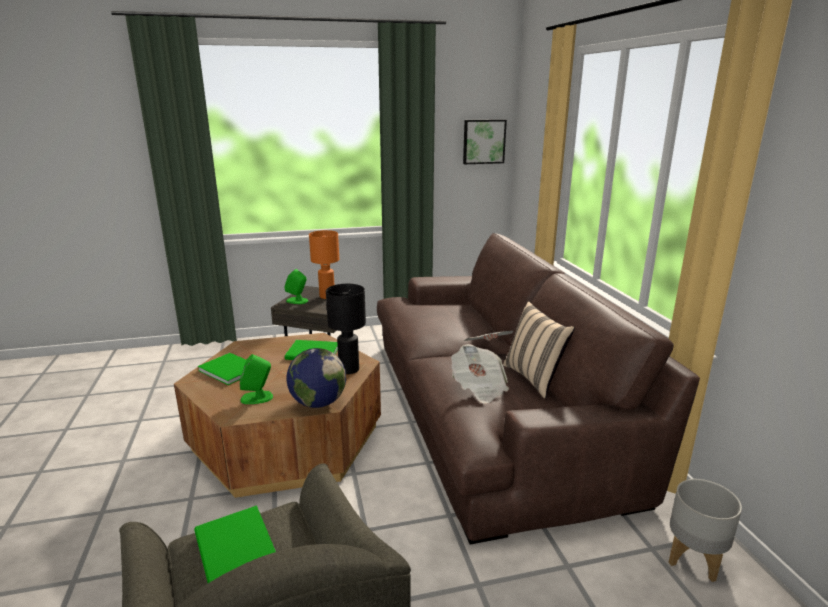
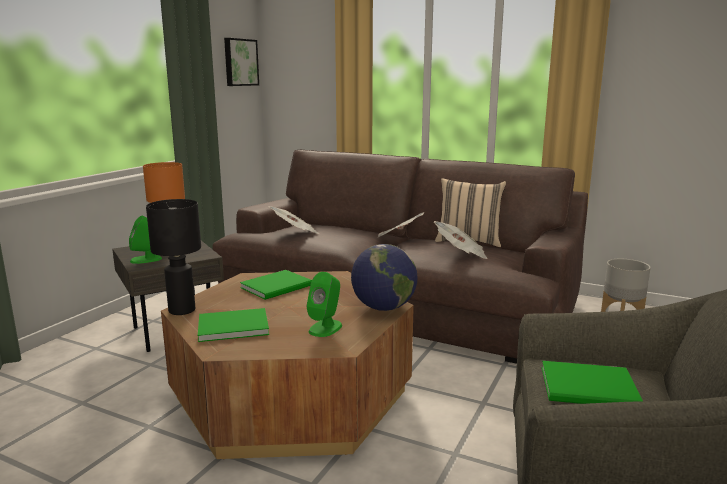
camera: 50 degrees left, 5 degrees down
(349, 369) = (342, 283): black table lamp -> black table lamp (182, 310)
(420, 312) = (295, 233): none -> newspaper

